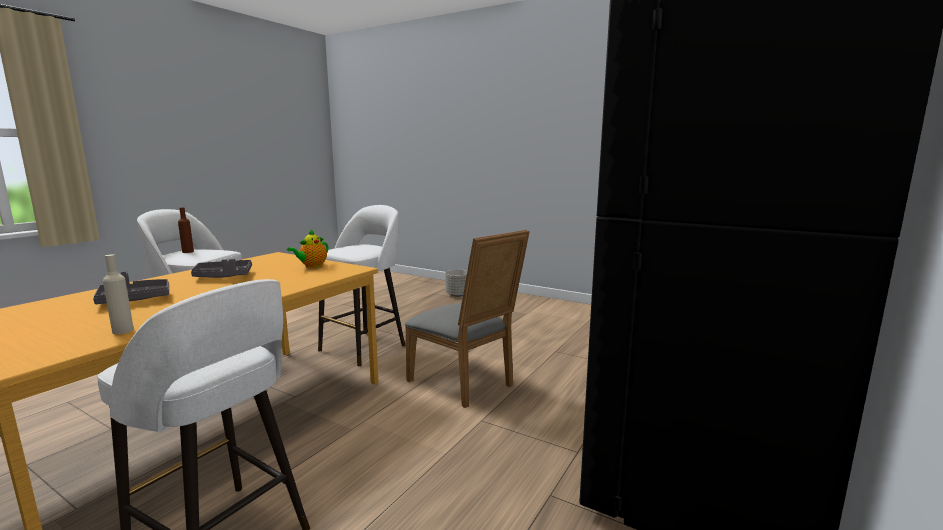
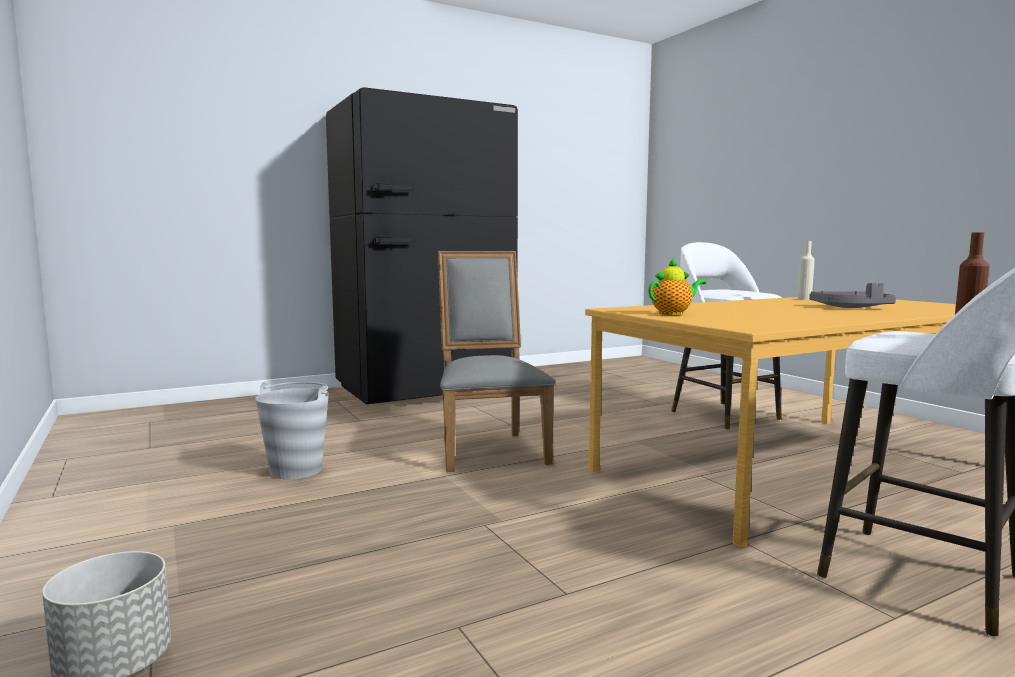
camera: 150 degrees left, 5 degrees down
(223, 276) = (789, 314): grey tray -> none
(364, 347) = (581, 523): white stool -> none
(544, 340) = (296, 470): none -> grey bucket

